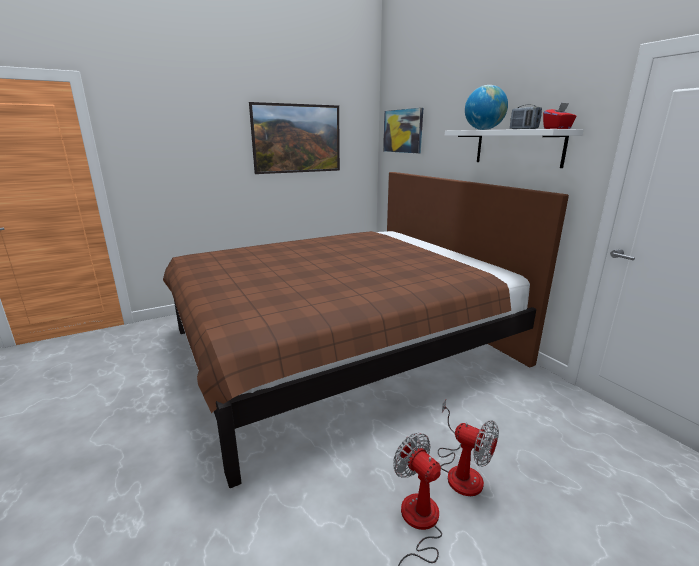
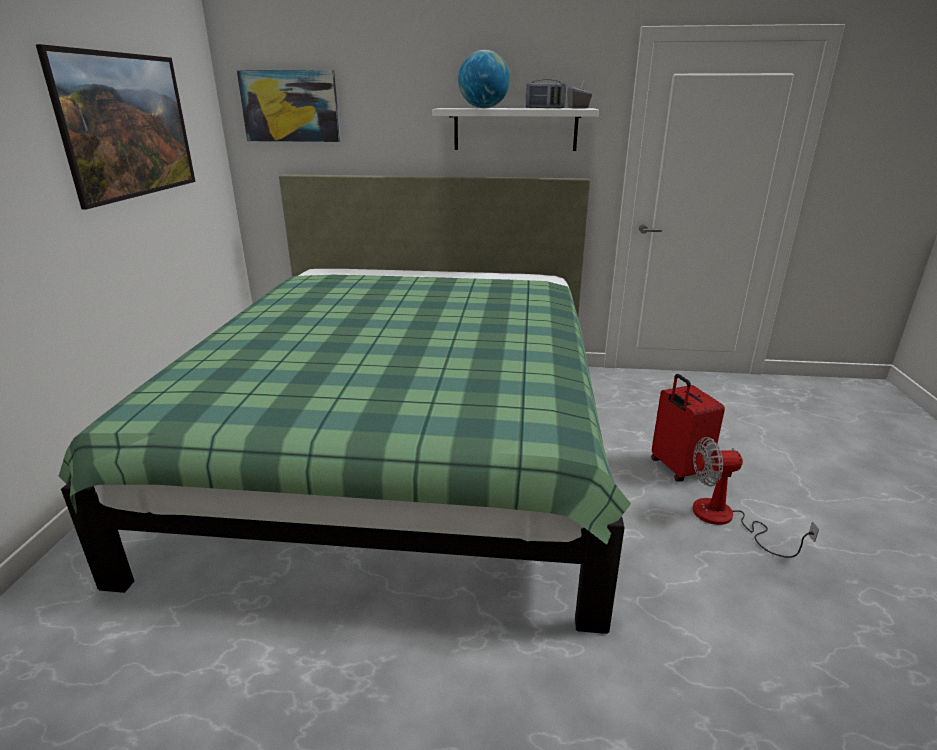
camera: 55 degrees left, 5 degrees up
(339, 346) = (402, 448): brown bed -> green bed
(461, 470) = (677, 469): fan -> red suitcase
(557, 128) = (578, 108): red tissue box -> grey tissue box

